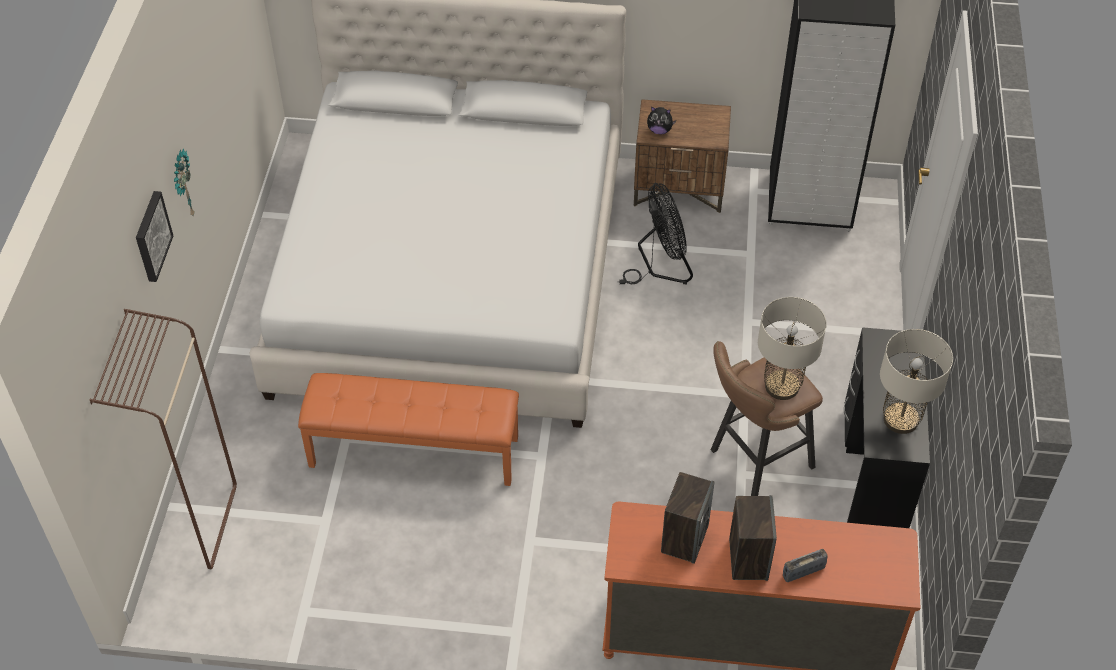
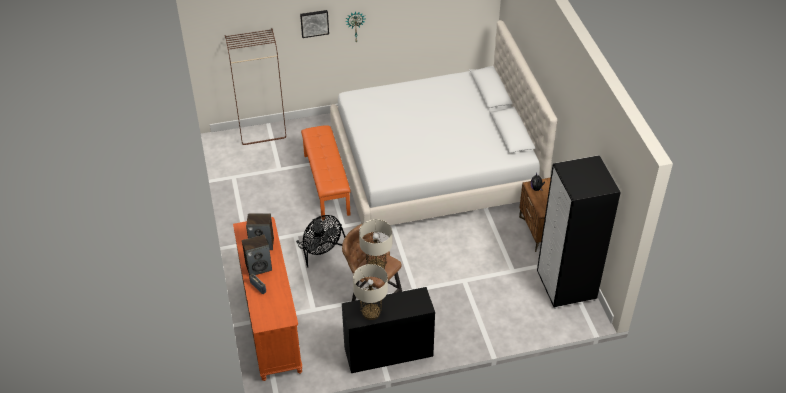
camera: 70 degrees right, 5 degrees down
(657, 260) = (486, 235): black fan -> black fan (319, 251)

